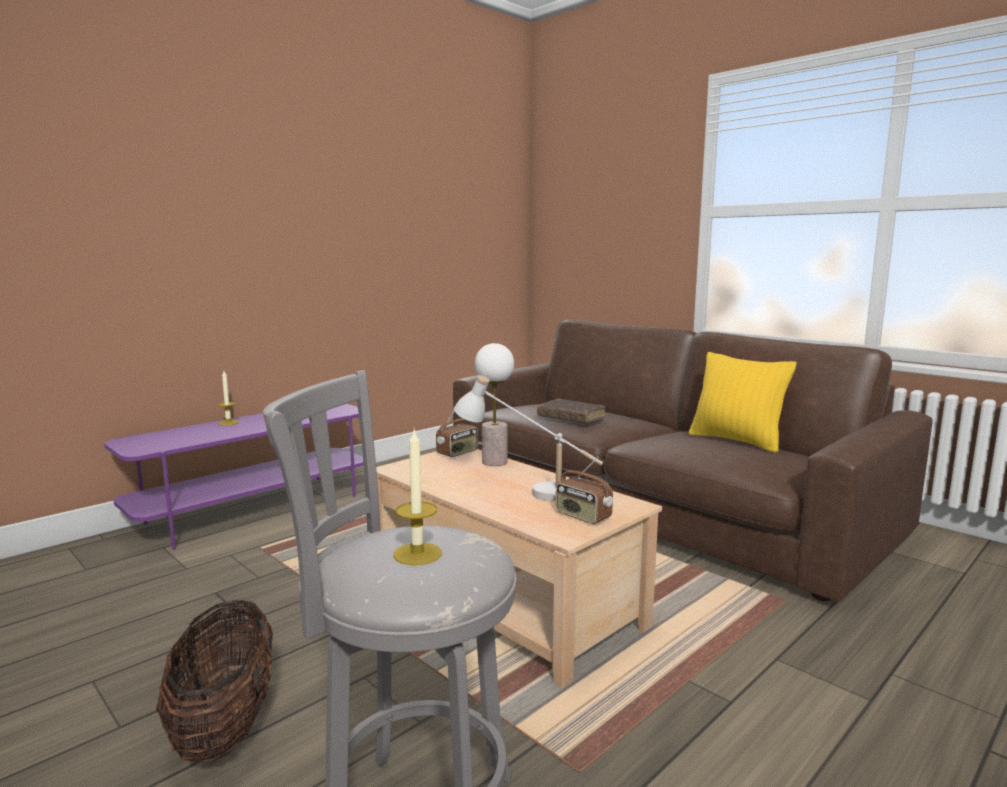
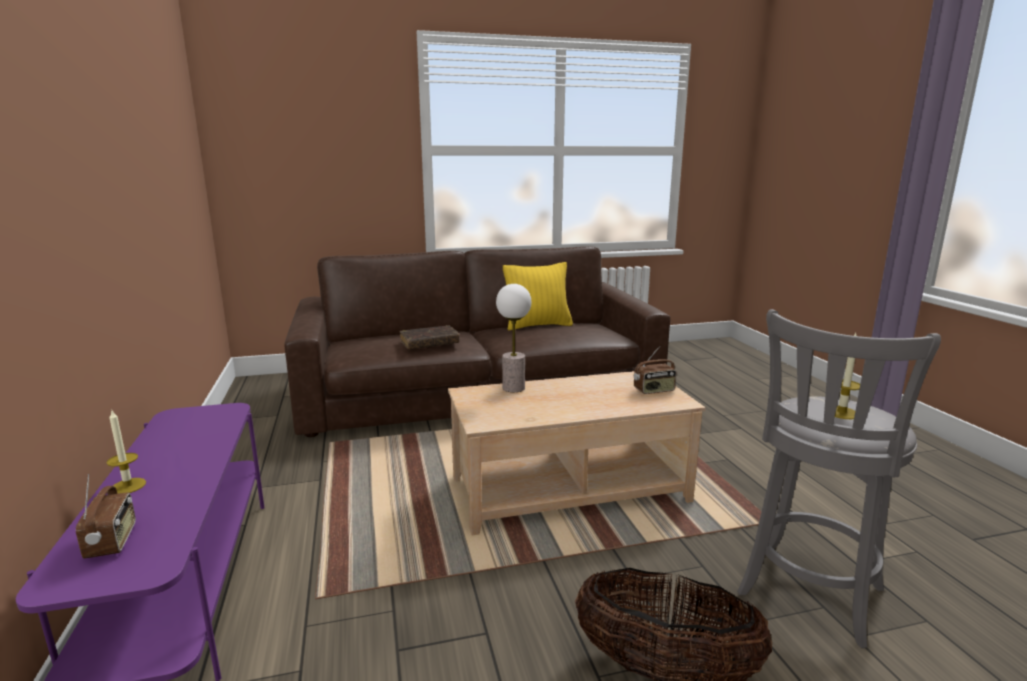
camera: 60 degrees left, 5 degrees up
(458, 453) = (472, 394): radio -> radio (112, 541)
(525, 490) = (590, 393): white table lamp -> none

